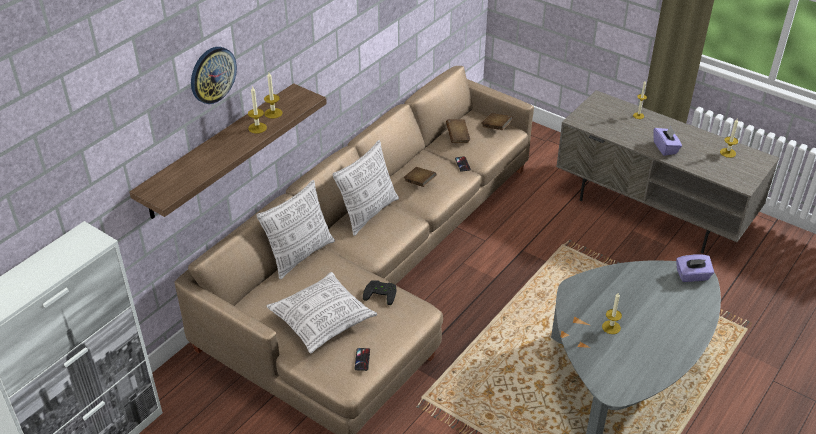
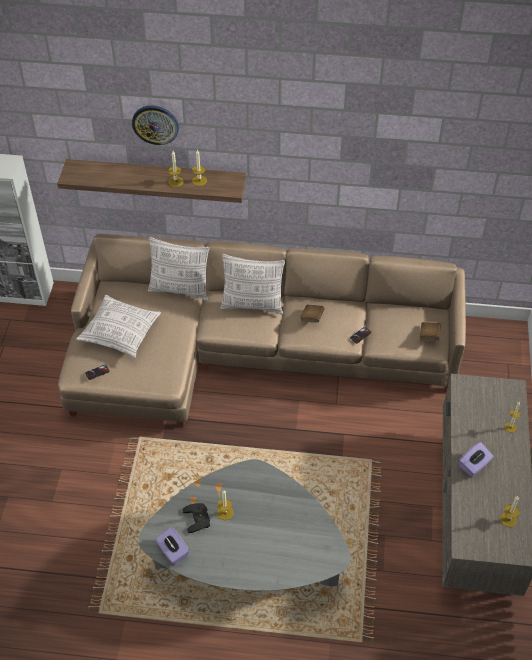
camera: 60 degrees right, 10 degrees up
(381, 293) = (169, 352): black game controller -> black game controller (199, 518)
(457, 137) = (392, 316): brown book -> none
(692, 276) = (328, 552): purple tissue box -> purple tissue box (173, 551)

